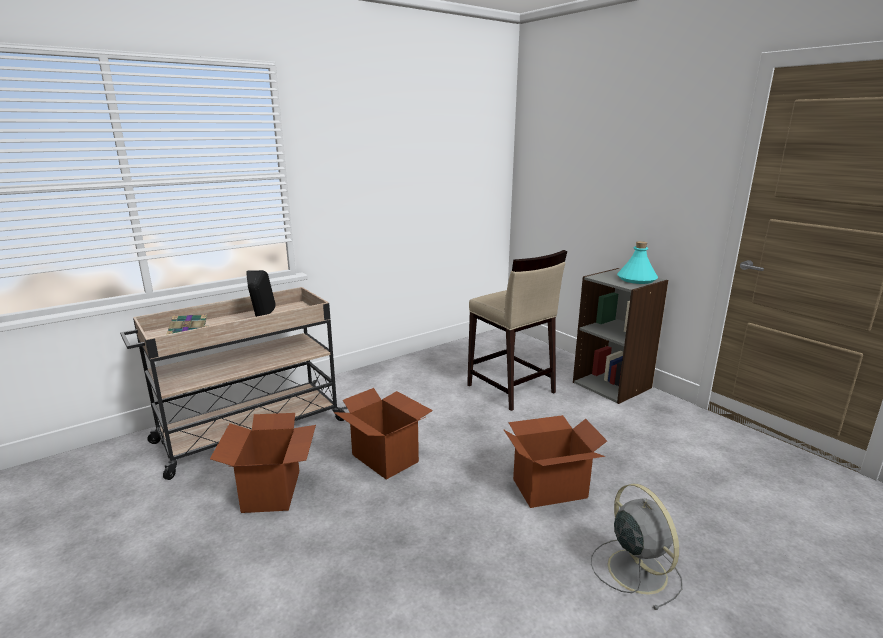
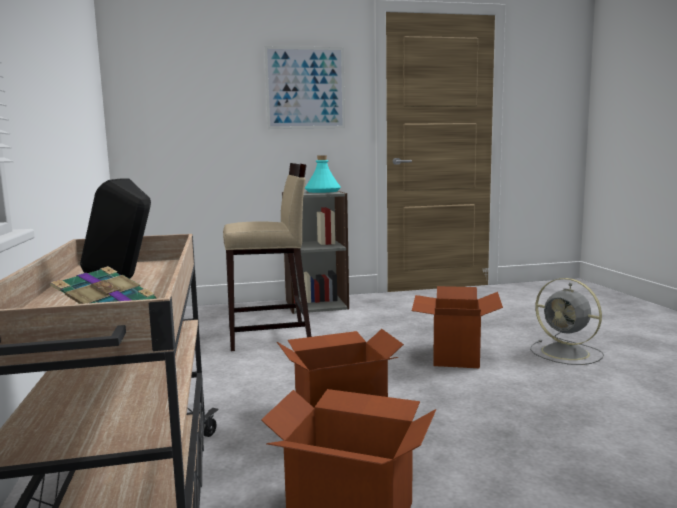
camera: 65 degrees left, 10 degrees down
(635, 569) = (567, 353): grey fan -> grey fan turned 135 degrees counterclockwise
(658, 165) = (305, 88): none -> picture

